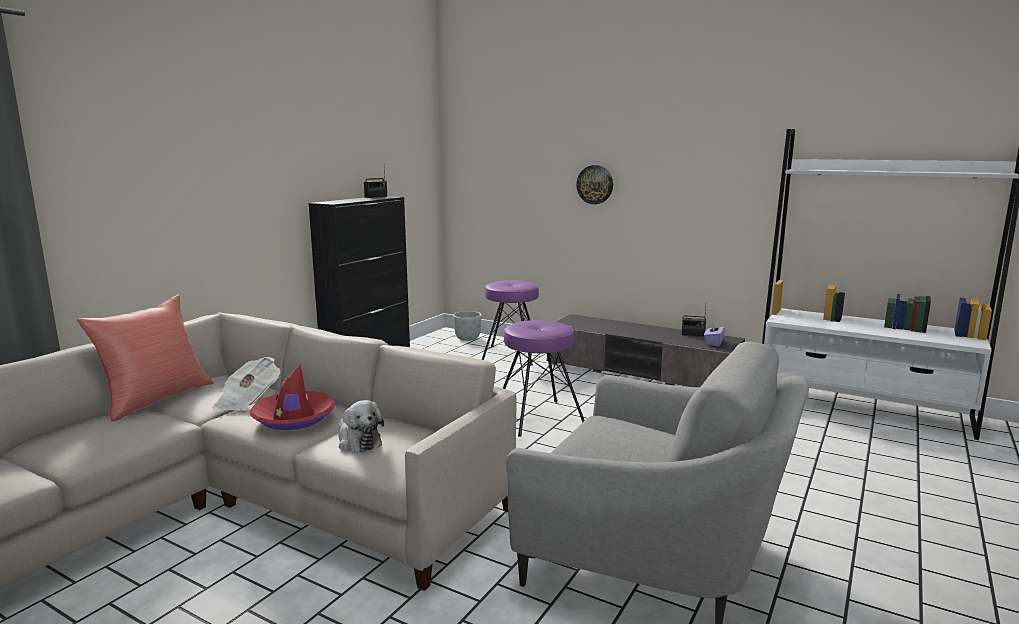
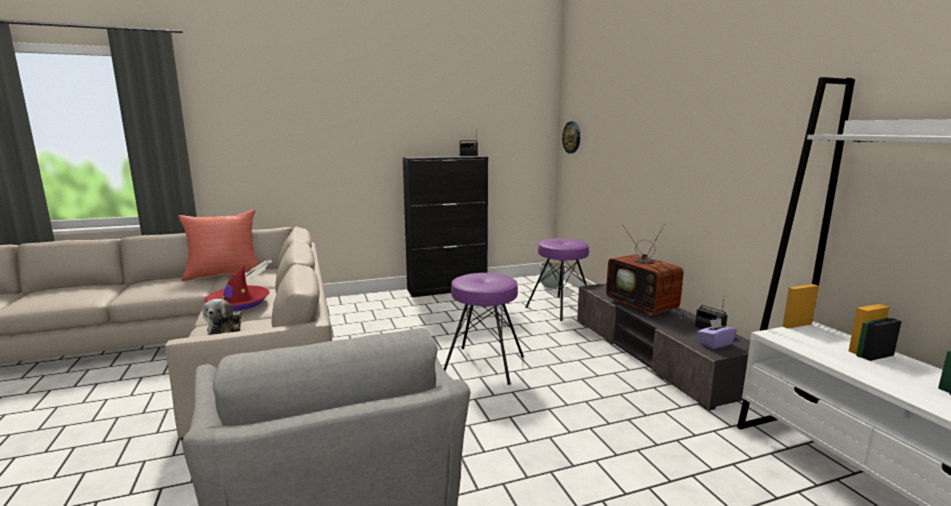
camera: 40 degrees right, 0 degrees up
(595, 184) = (652, 151): wall clock -> wall clock (572, 137)
(624, 329) = (644, 306): none -> television

